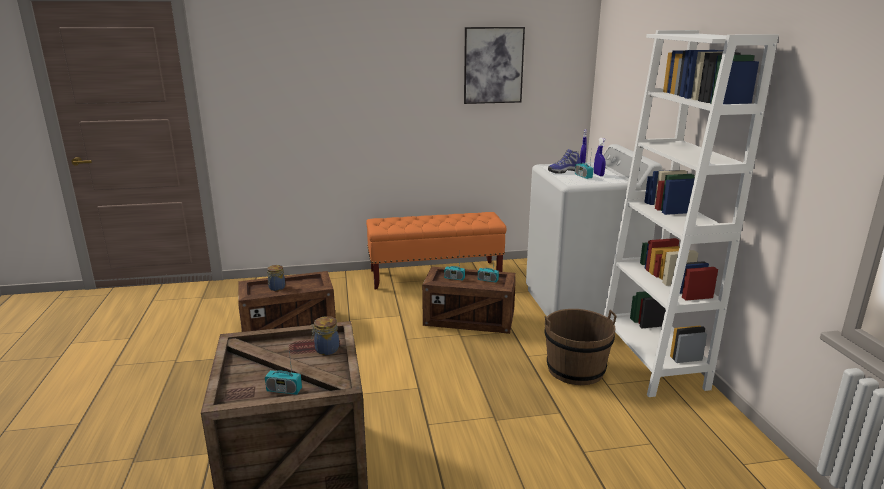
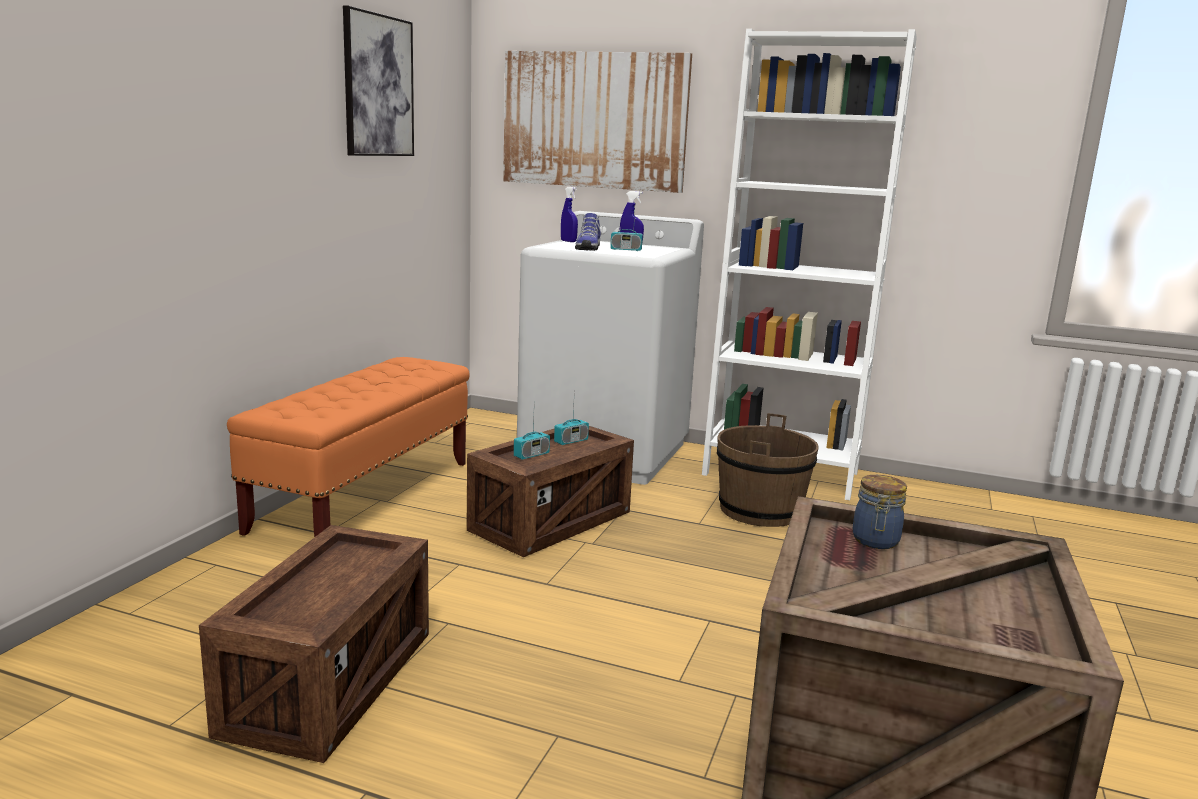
camera: 60 degrees left, 5 degrees down
(276, 288) = (316, 593): jar -> none
(284, 390) = (1017, 601): radio -> none
(632, 84) = (594, 120): none -> picture

